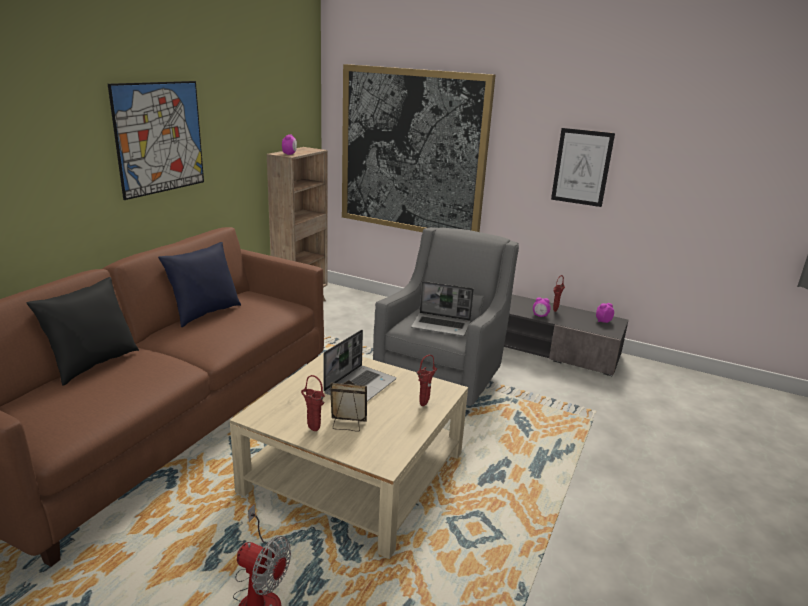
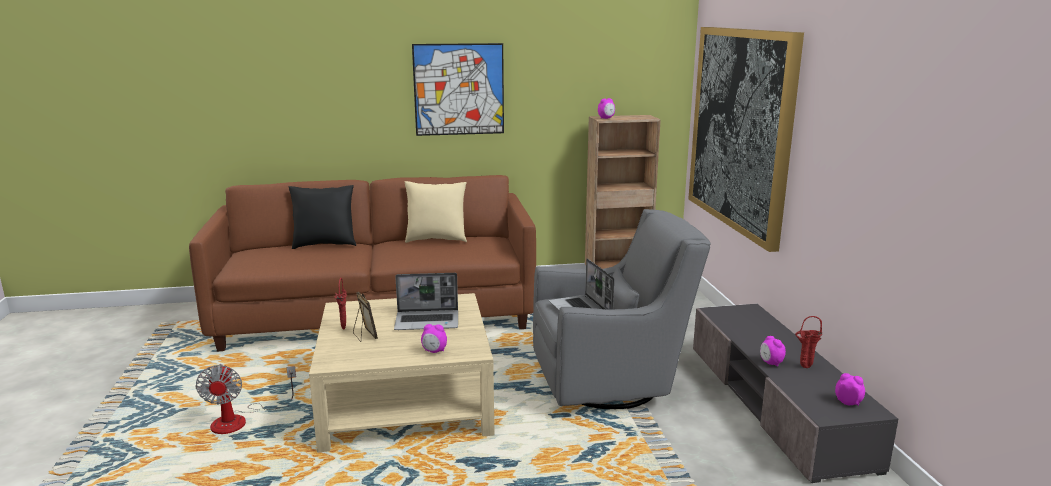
camera: 55 degrees right, 5 degrees down
(204, 313) = (436, 239): blue pillow -> beige pillow
(424, 404) = (434, 351): red vase -> alarm clock
(581, 167) = (869, 164): picture -> none

